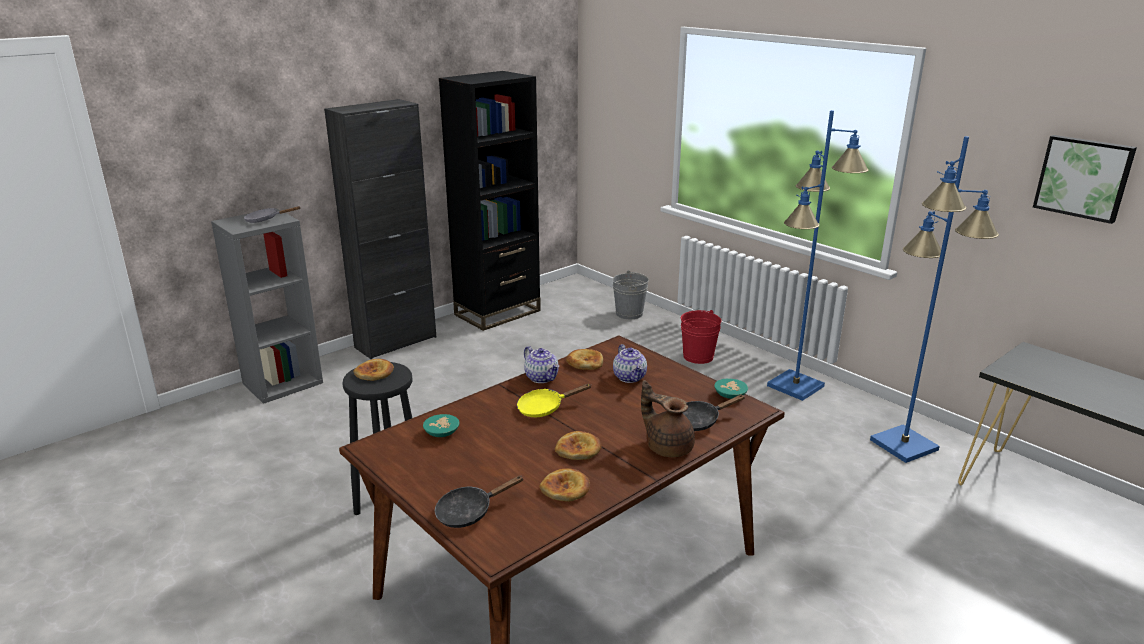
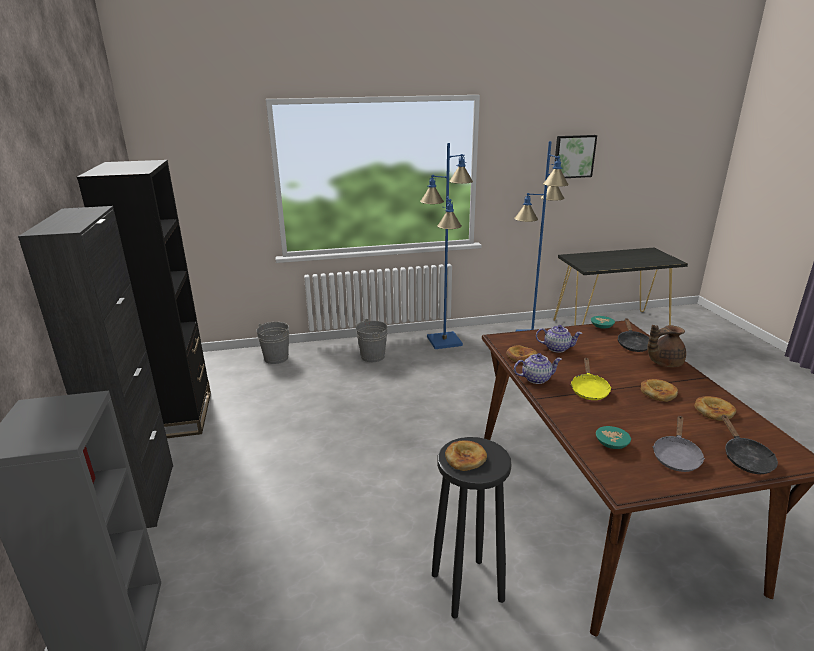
camera: 60 degrees left, 0 degrees up
(266, 220) = (61, 413): grey frying pan -> grey frying pan (676, 456)
(698, 356) = (372, 356): red bucket -> grey bucket

